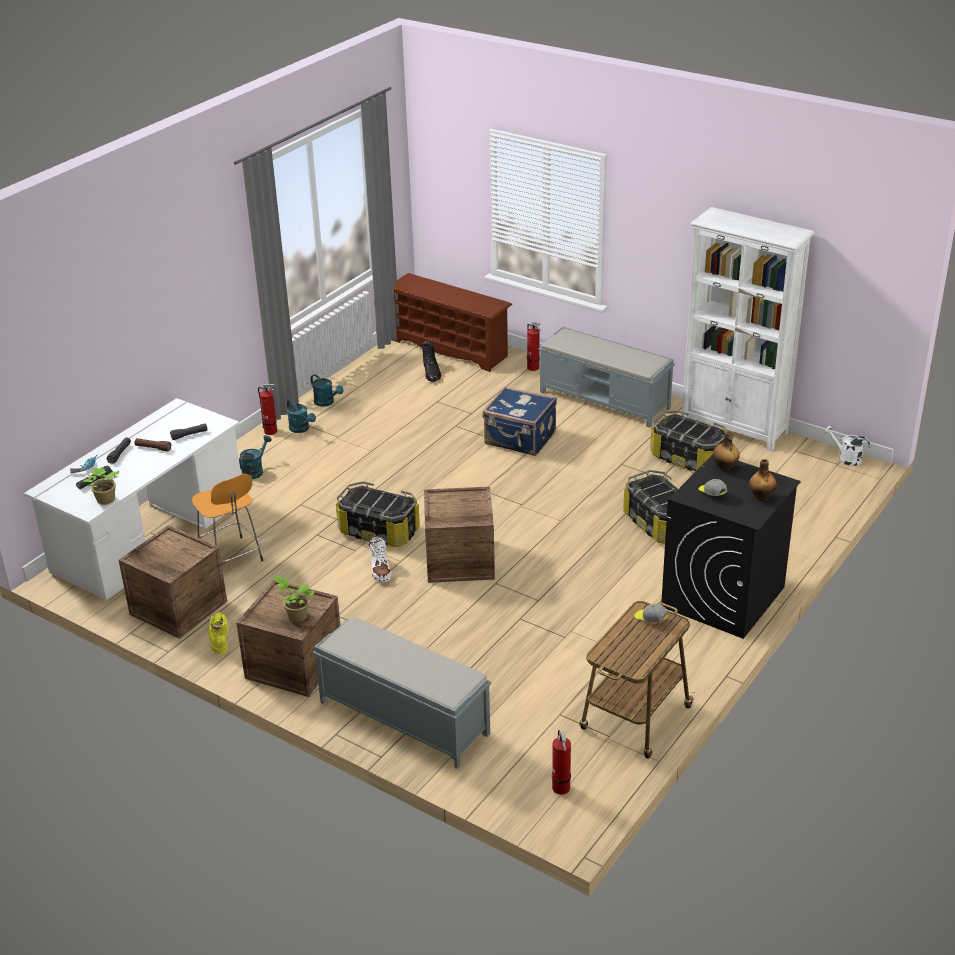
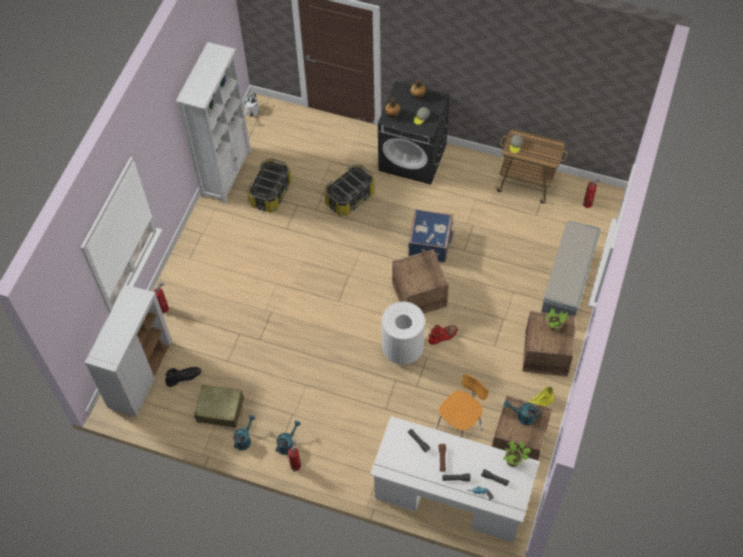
camera: 105 degrees left, 25 degrees up
(255, 470) = (351, 456): turquoise watering can -> turquoise watering can (522, 417)
(375, 391) = (220, 409): none -> beige suitcase
(378, 531) = (402, 350): storage box -> white trash can
(380, 570) = (443, 336): white boot -> red boot
(450, 348) = (140, 374): brown shoe rack -> white cabinet
(520, 439) = (269, 294): blue suitcase -> blue suitcase (430, 244)
(605, 400) = (204, 252): grey bench -> none

